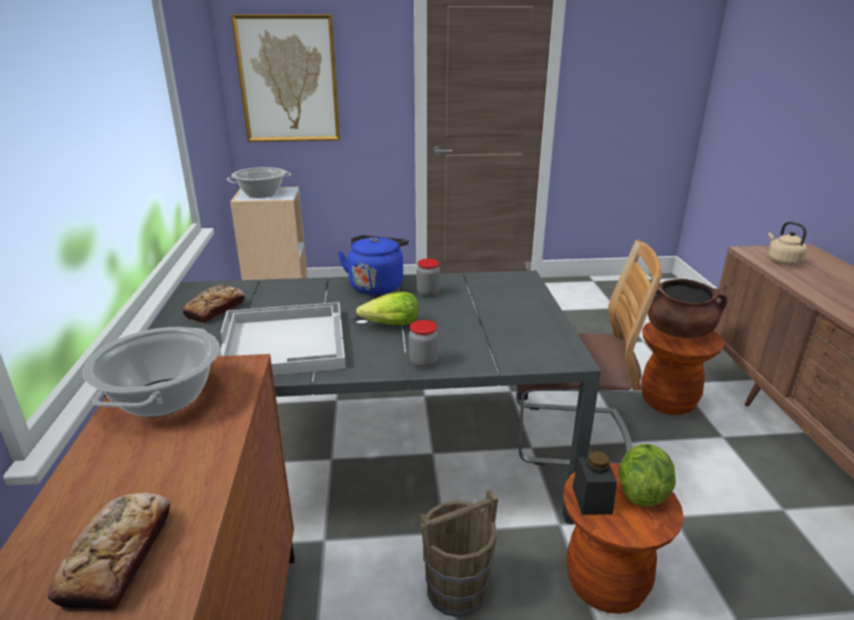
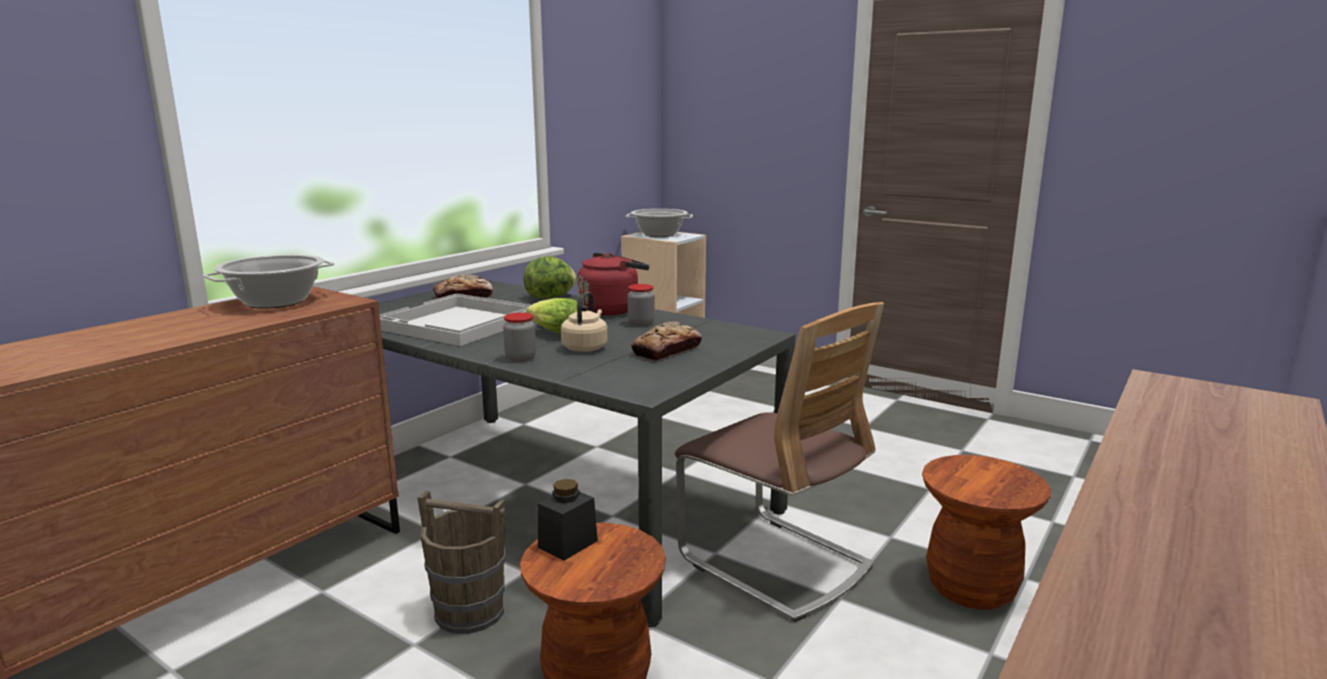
camera: 40 degrees right, 10 degrees down
(118, 558) = (104, 344): bread -> bread (667, 351)
(288, 79) = (718, 119): picture -> none
(377, 285) = (611, 310): blue kettle -> red kettle
(641, 492) = (625, 561): lettuce -> lettuce (551, 297)
(678, 332) = (987, 474): brown cooking pot -> none
(782, 261) = (1186, 399): beige kettle -> beige kettle (585, 347)

